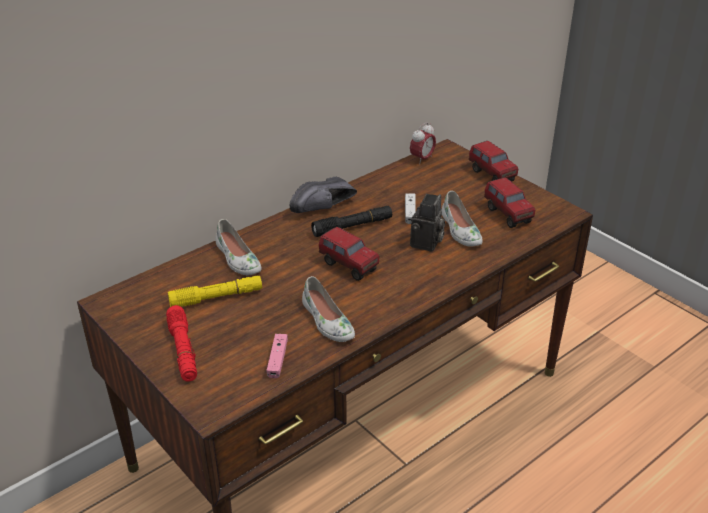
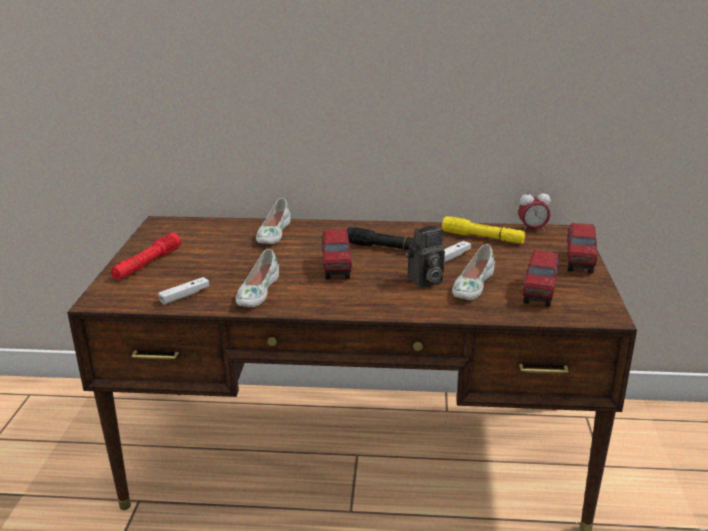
camera: 45 degrees right, 10 degrees down
(216, 298) = (219, 247): yellow flashlight -> yellow flashlight (482, 238)
(277, 360) = (185, 296): pink game controller -> white game controller
(325, 208) = (389, 230): black shoe -> none

